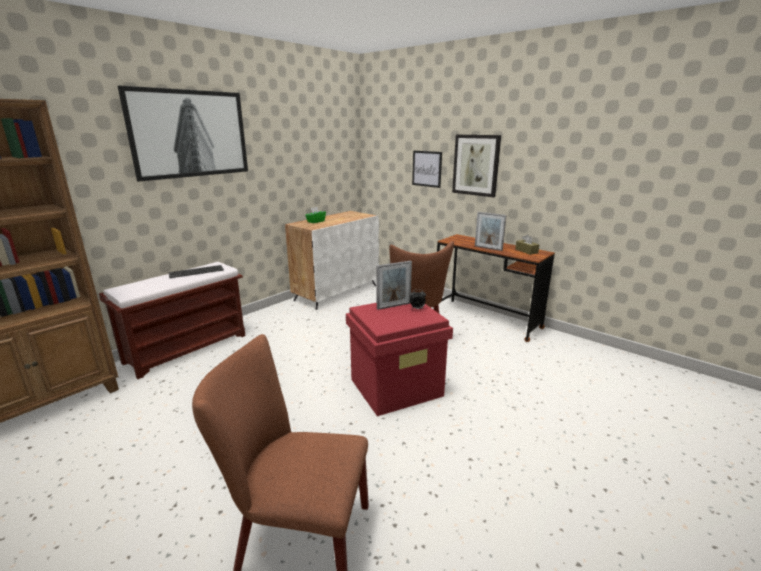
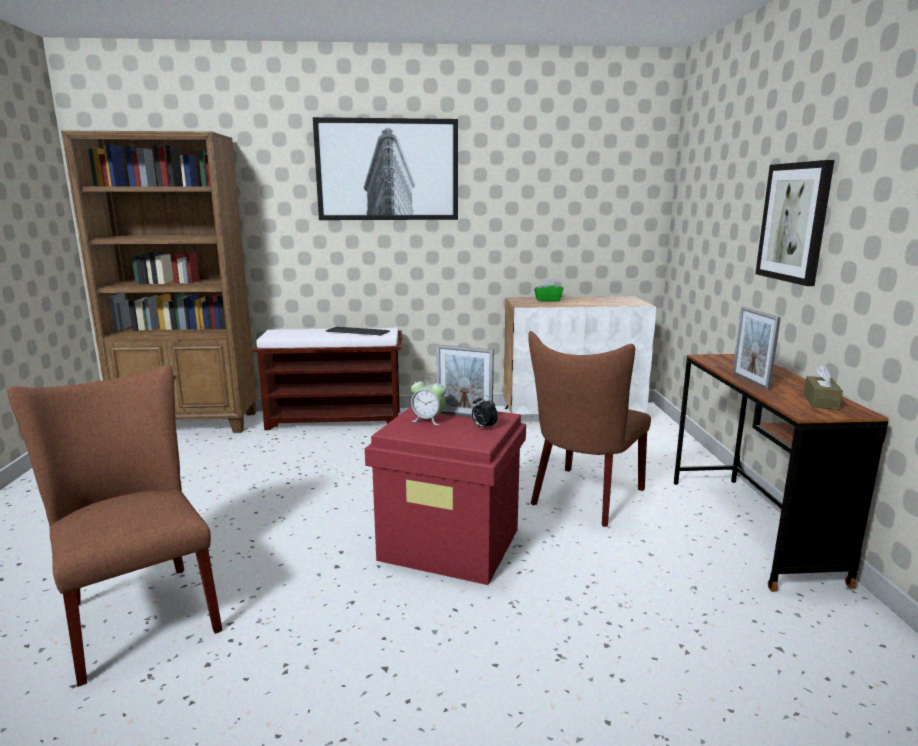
camera: 45 degrees right, 5 degrees down
(383, 315) = (428, 420): none -> alarm clock
(427, 168) = (734, 230): picture -> none

